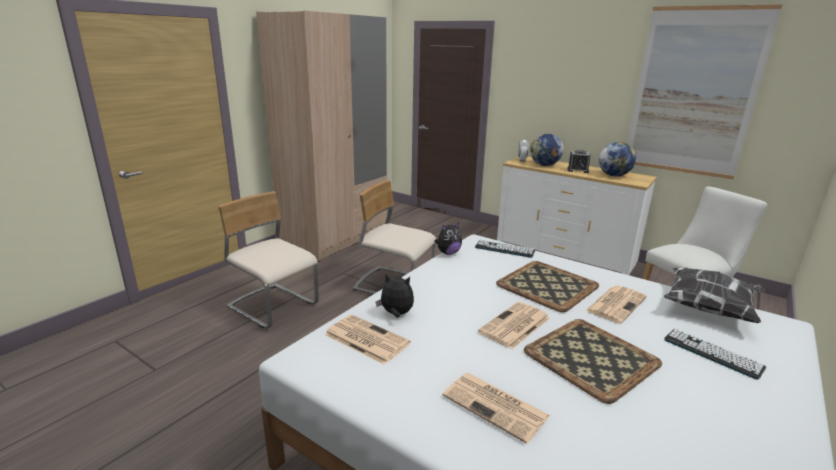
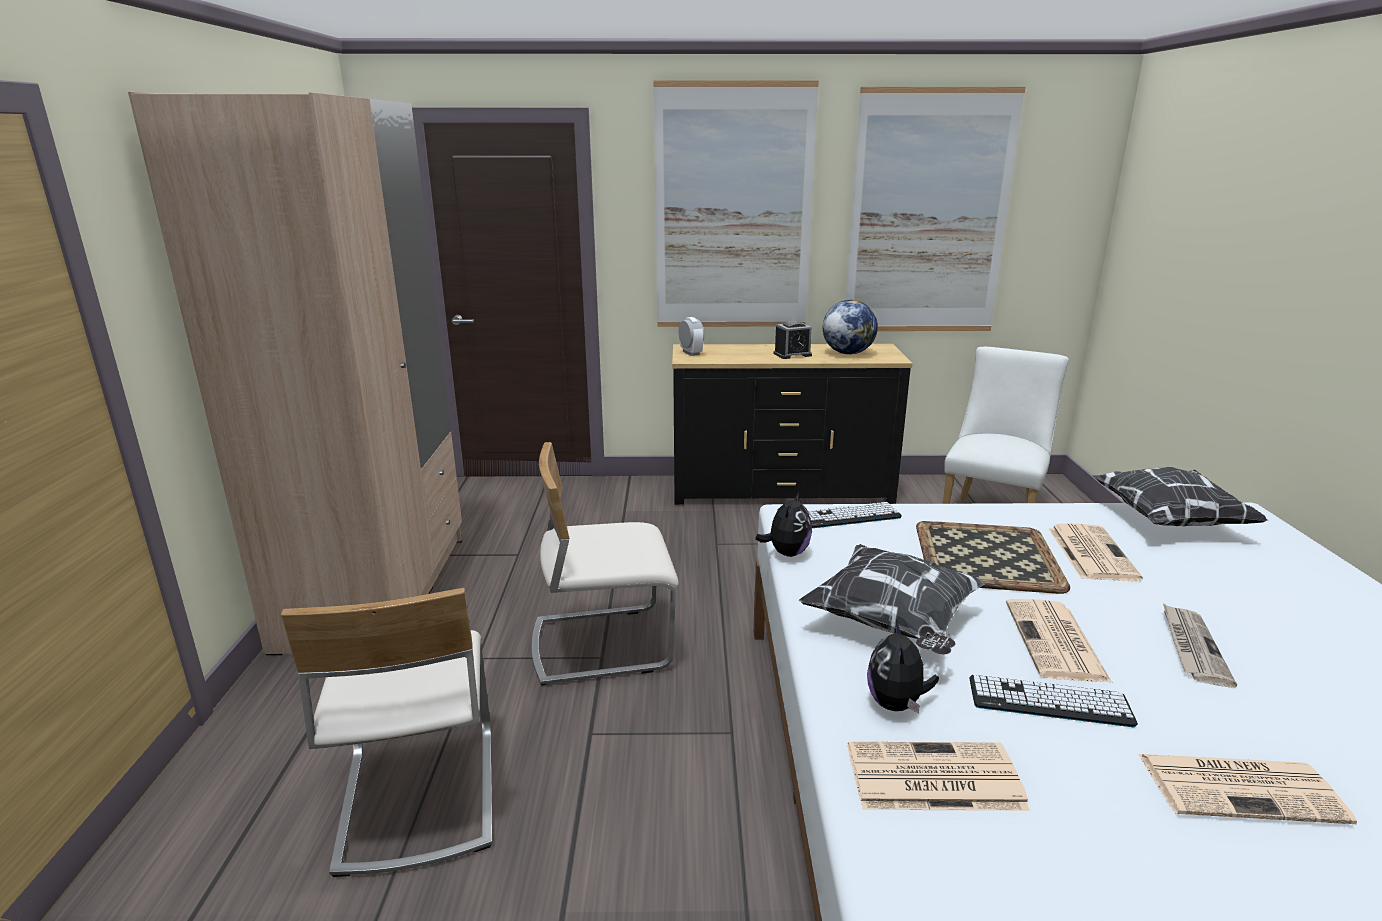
camera: 35 degrees left, 0 degrees up
(274, 306) = (417, 797): beige chair -> beige chair turned 105 degrees counterclockwise
(396, 314) = (896, 704): plush toy -> plush toy turned 60 degrees counterclockwise
(447, 291) = (893, 624): none -> pillow
(544, 165) = (736, 355): globe -> none
(564, 81) = (733, 210): none -> picture
(564, 252) = (781, 490): white dresser -> black dresser
(591, 357) = (1192, 647): tray -> newspaper
(712, 353) = (1261, 581): keyboard -> keyboard (1049, 702)

